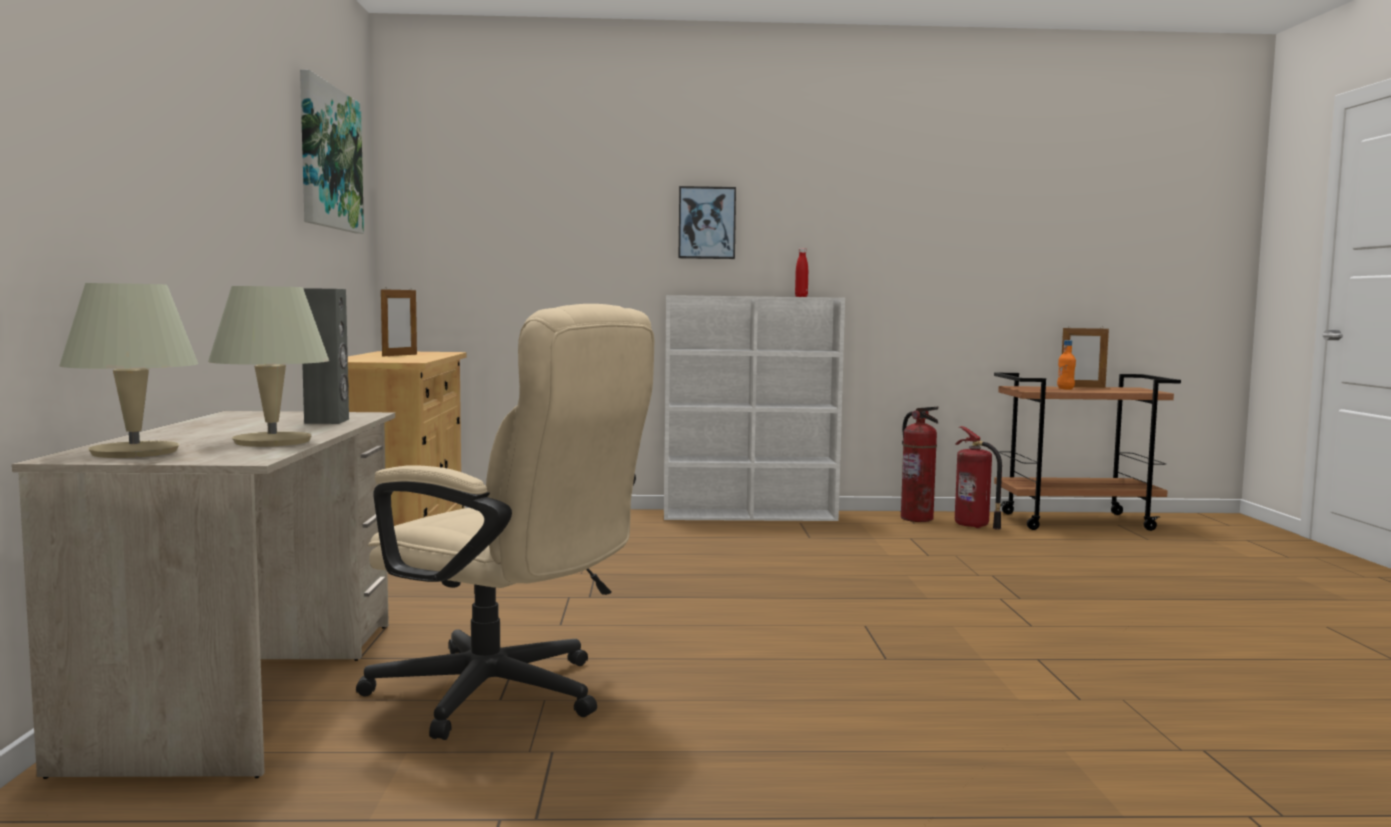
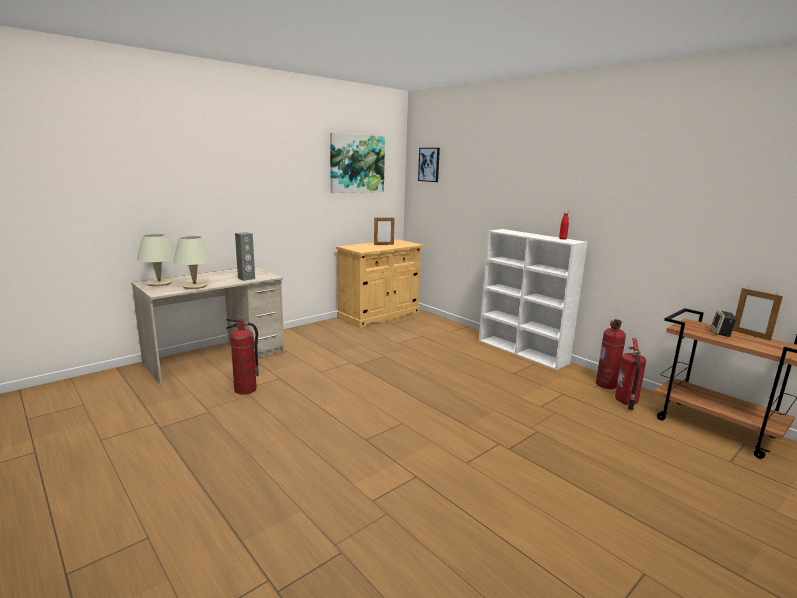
camera: 50 degrees right, 10 degrees up
(507, 696) = (245, 389): beige office chair -> fire extinguisher
(706, 223) = (526, 191): picture -> picture (429, 164)
(1065, 389) = (721, 333): orange bottle -> speaker

